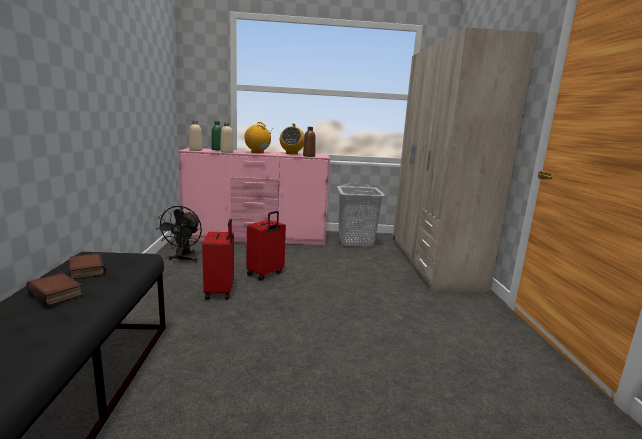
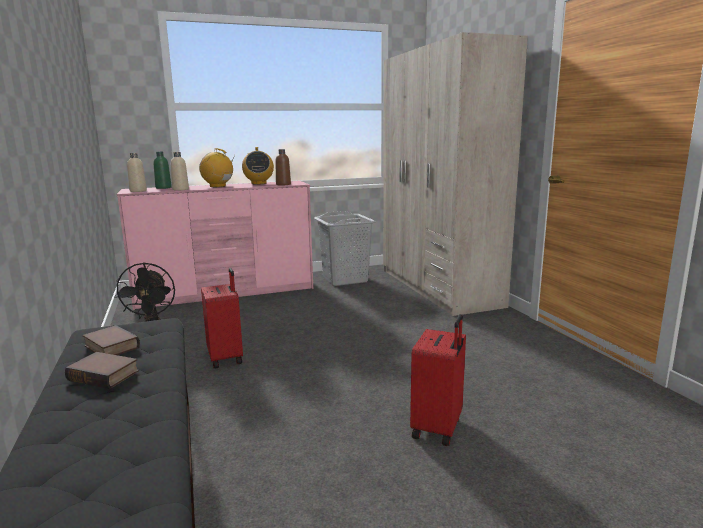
camera: 15 degrees left, 0 degrees up
(265, 274) = (266, 330): red suitcase -> red suitcase (438, 428)

